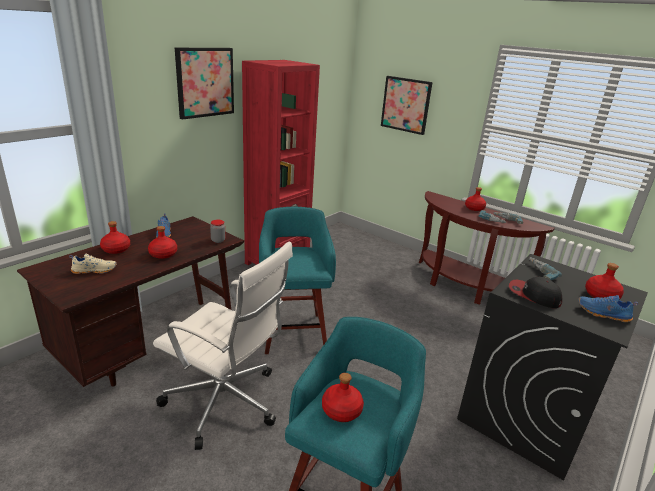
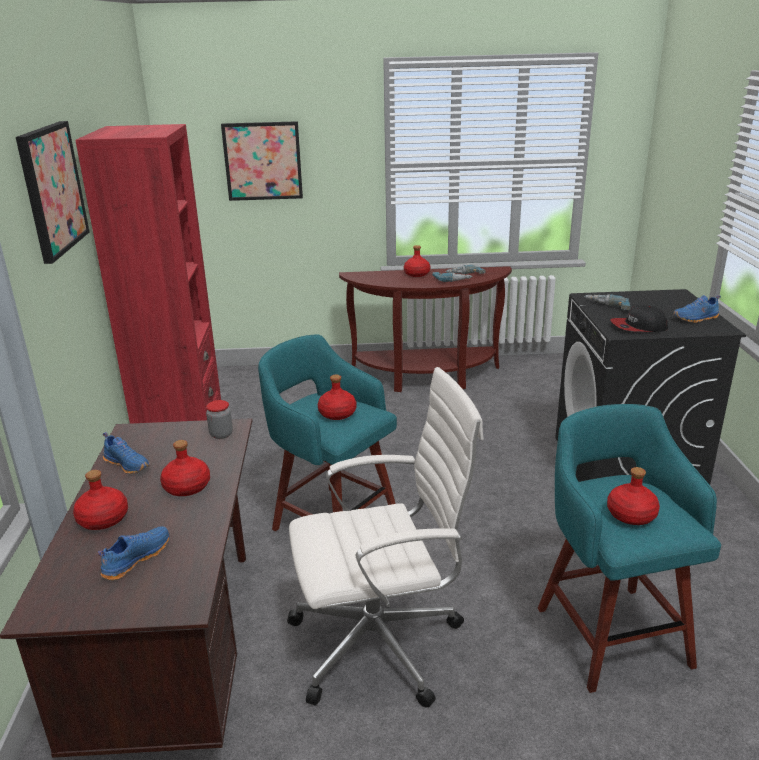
camera: 40 degrees left, 0 degrees up
(94, 270) = (135, 558): beige shoe -> blue shoe
(601, 296) = (671, 305): red bottle -> red bottle (337, 414)

